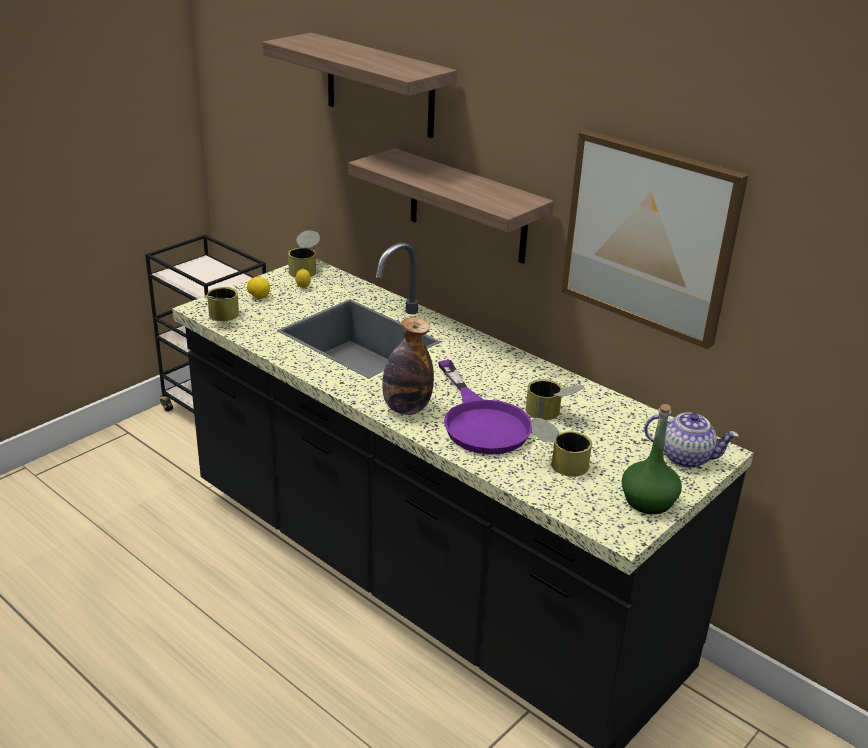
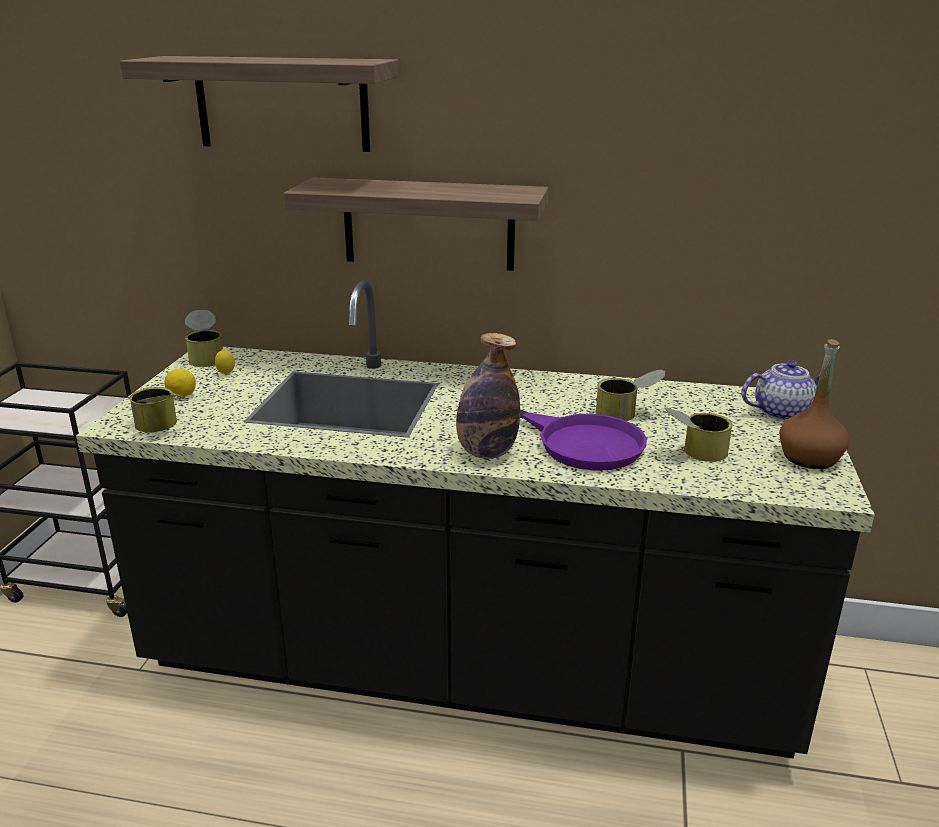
camera: 30 degrees left, 5 degrees down
(648, 501) = (810, 458): green bottle -> brown bottle
(649, 236) = (676, 196): picture -> none

